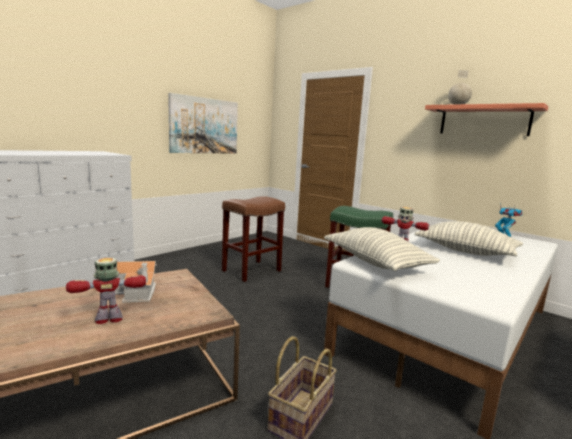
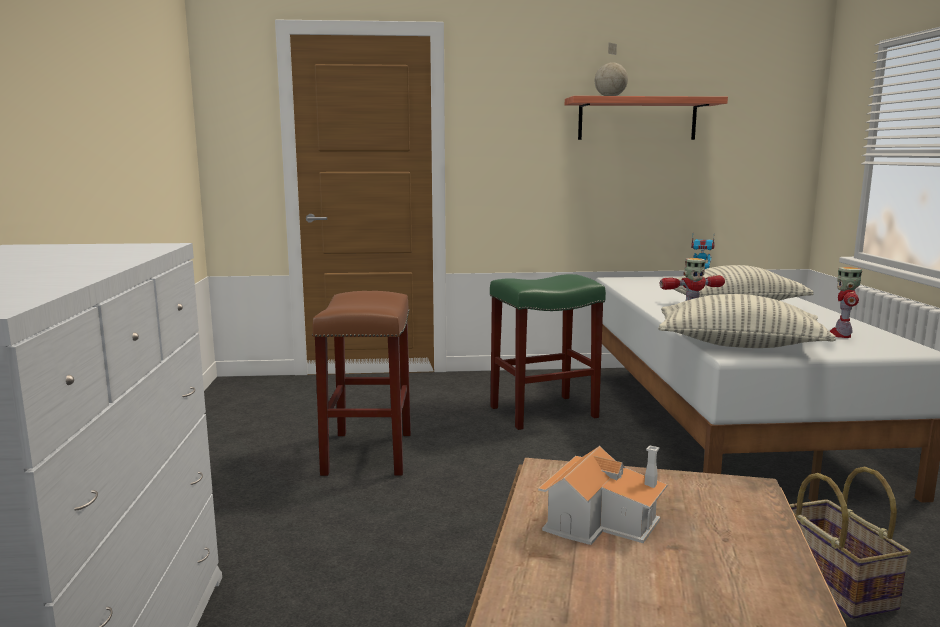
camera: 45 degrees left, 0 degrees up
(110, 319) = (715, 568): toy robot -> toy robot (841, 334)
(204, 126) = (125, 145): picture -> none

